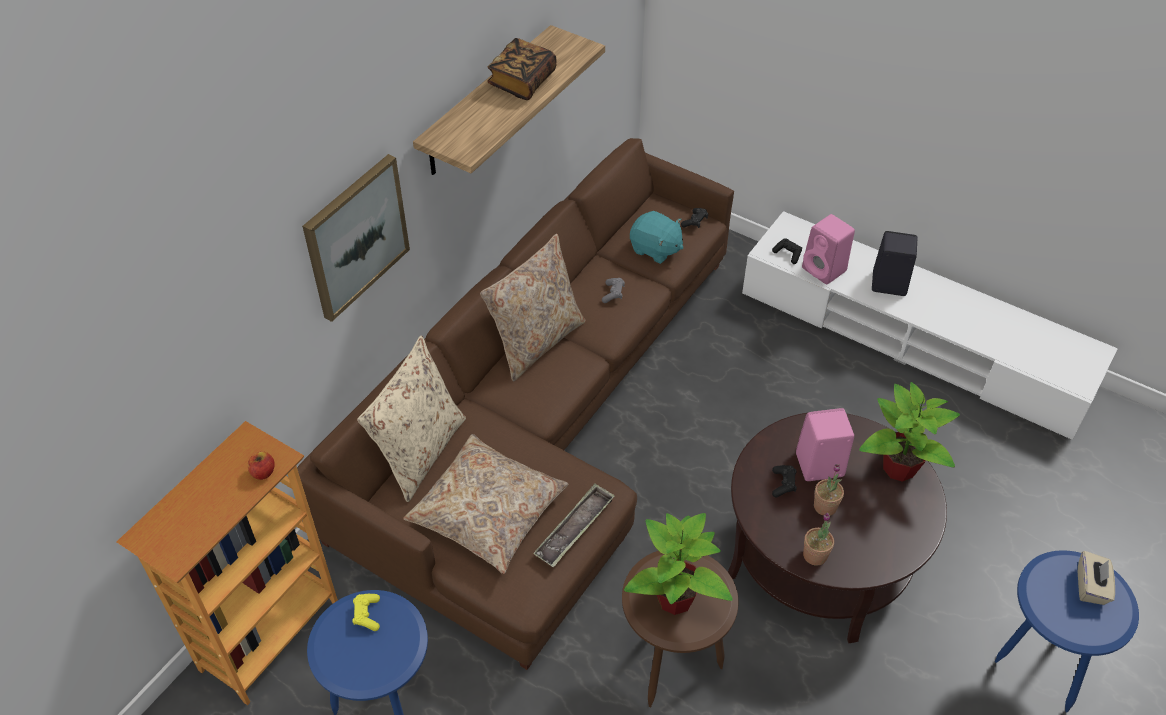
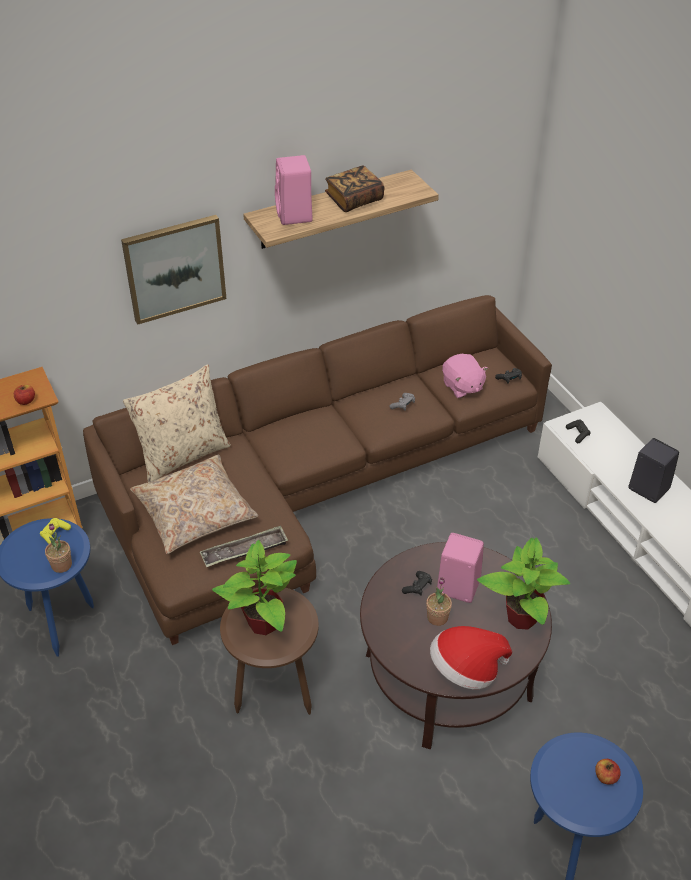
camera: 30 degrees right, 5 degrees down
(536, 341) = (320, 416): beige pillow -> none
(655, 249) = (462, 387): turquoise plush toy -> pink plush toy
(815, 555) = (400, 647): potted plant -> potted plant (61, 565)
(825, 270) = (600, 457): pink speaker -> pink speaker (295, 216)
(891, 547) = (466, 670): none -> hat
(1091, 587) = (605, 777): beige tissue box -> apple

